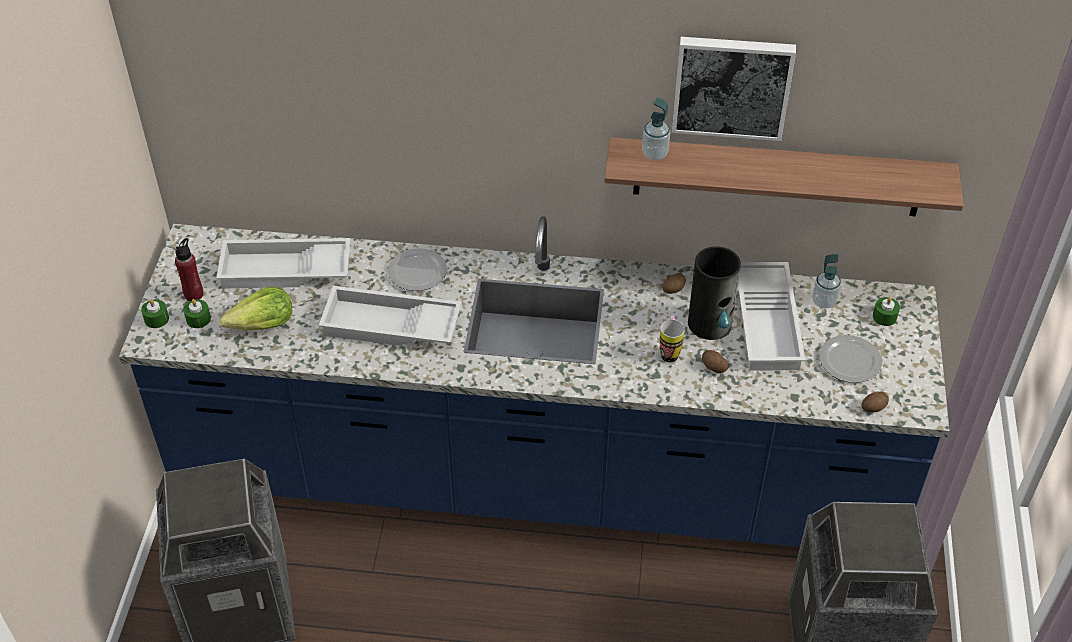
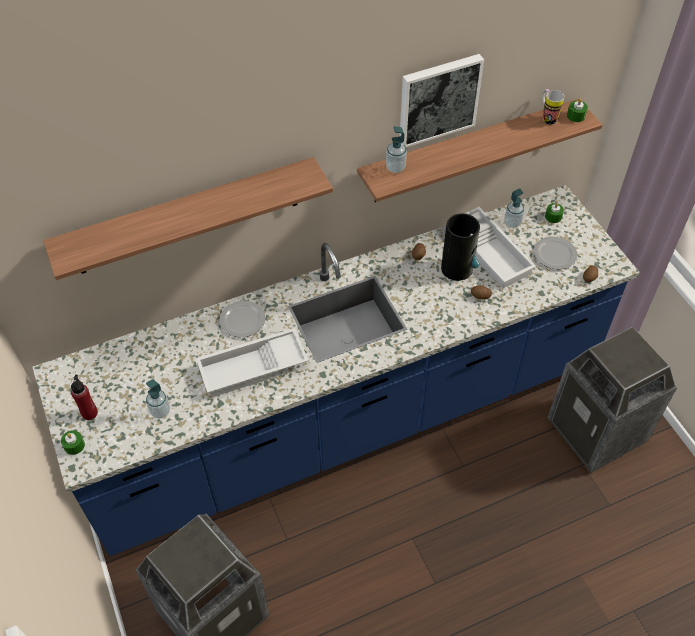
camera: 30 degrees left, 5 degrees up
(198, 319) = (107, 430): green candle -> green candle (575, 116)
(263, 325) = (160, 411): lettuce -> soap dispenser
(284, 271) = (146, 364): white tray -> none
(381, 114) = (188, 217): none -> shelf
(669, 351) = (446, 298): mug -> mug (547, 117)

